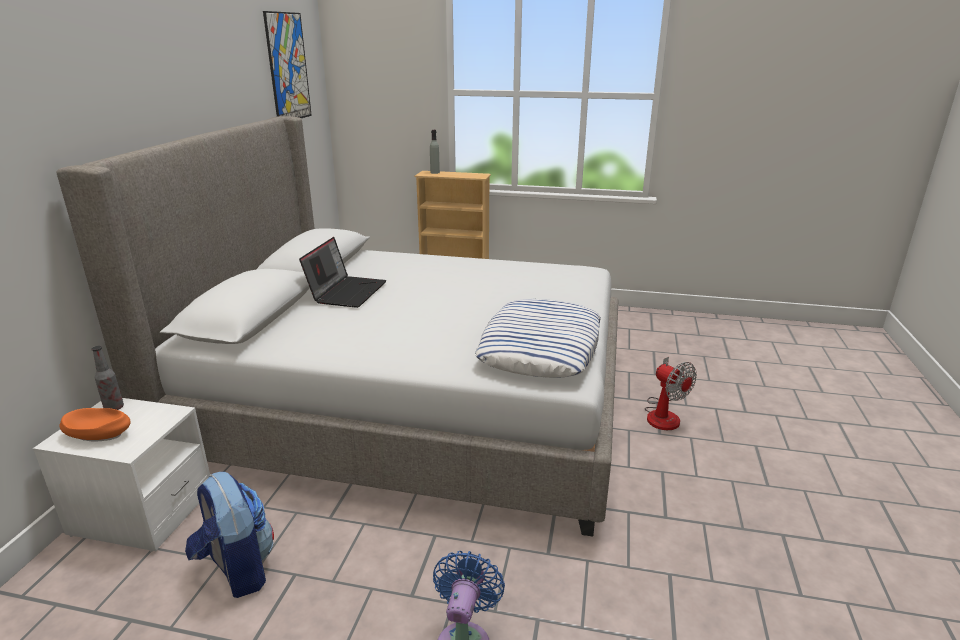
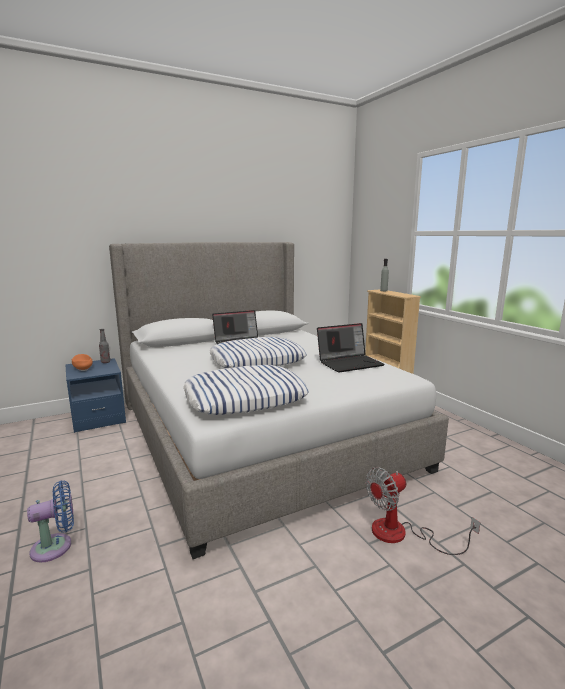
camera: 50 degrees right, 10 degrees down
(142, 512) = (98, 418): white nightstand -> blue nightstand
(237, 570) = (74, 455): backpack -> none
(288, 67) = (309, 215): picture -> none
(432, 305) = (257, 360): none -> pillow
(515, 273) = (350, 363): none -> laptop
(663, 414) = (401, 534): fan -> fan turned 45 degrees clockwise

